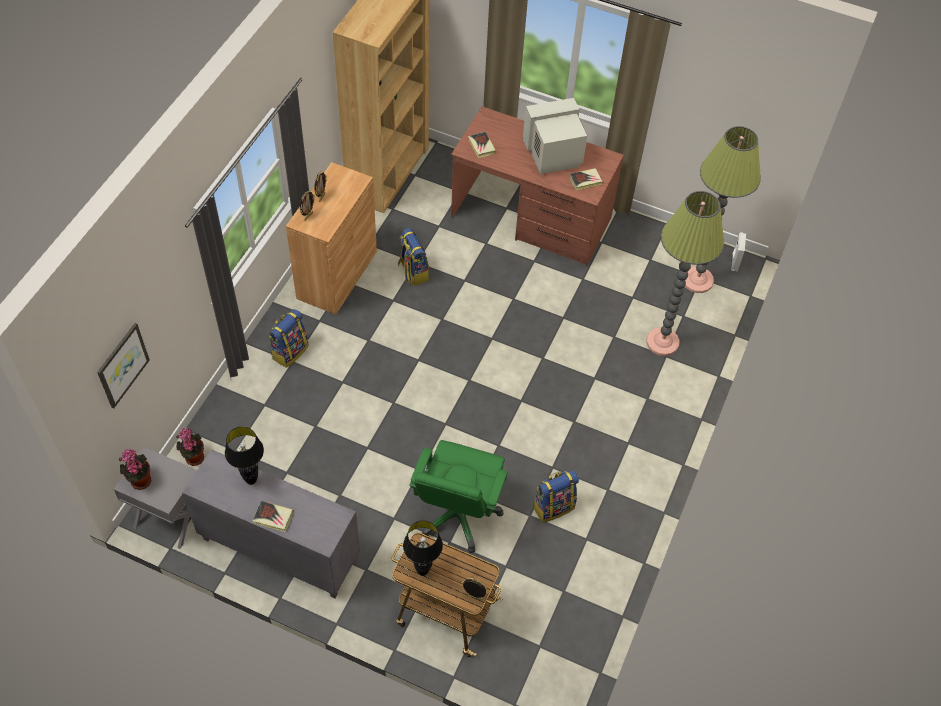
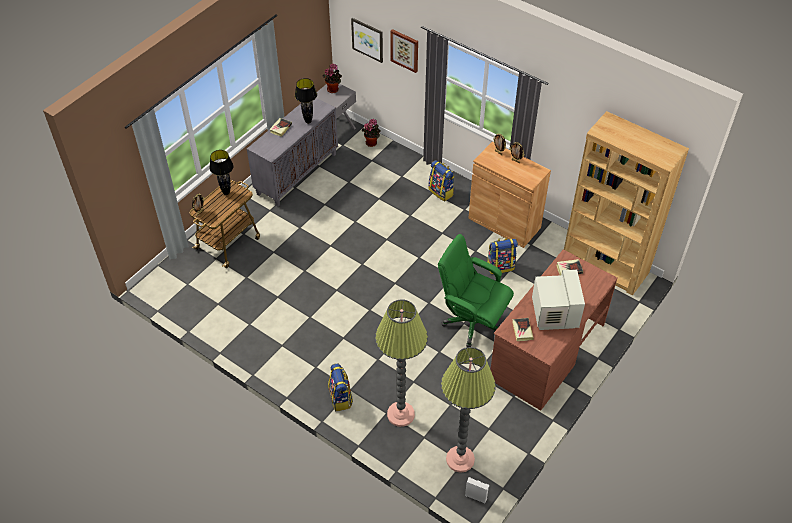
camera: 105 degrees right, 5 degrees down
(163, 299) = (405, 50): none -> picture
(458, 514) = (291, 259): green office chair -> green office chair (472, 322)
(553, 506) = (280, 311): backpack -> backpack (341, 398)

